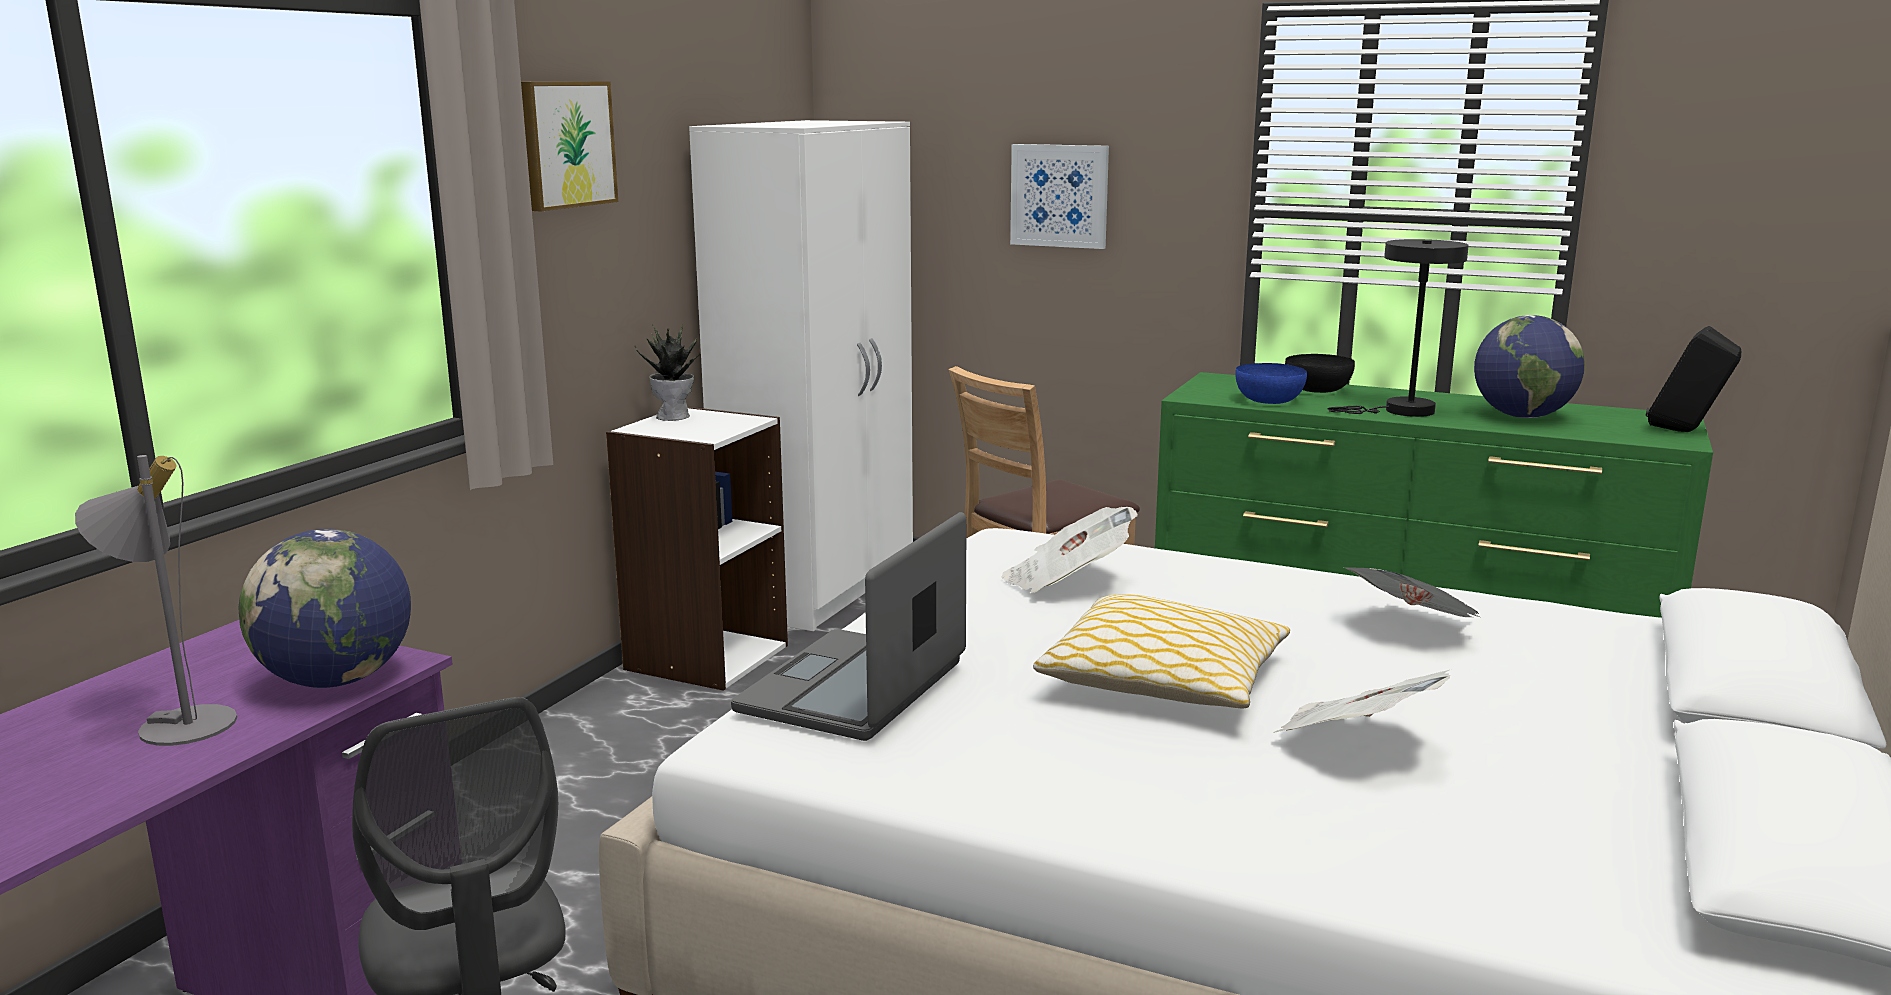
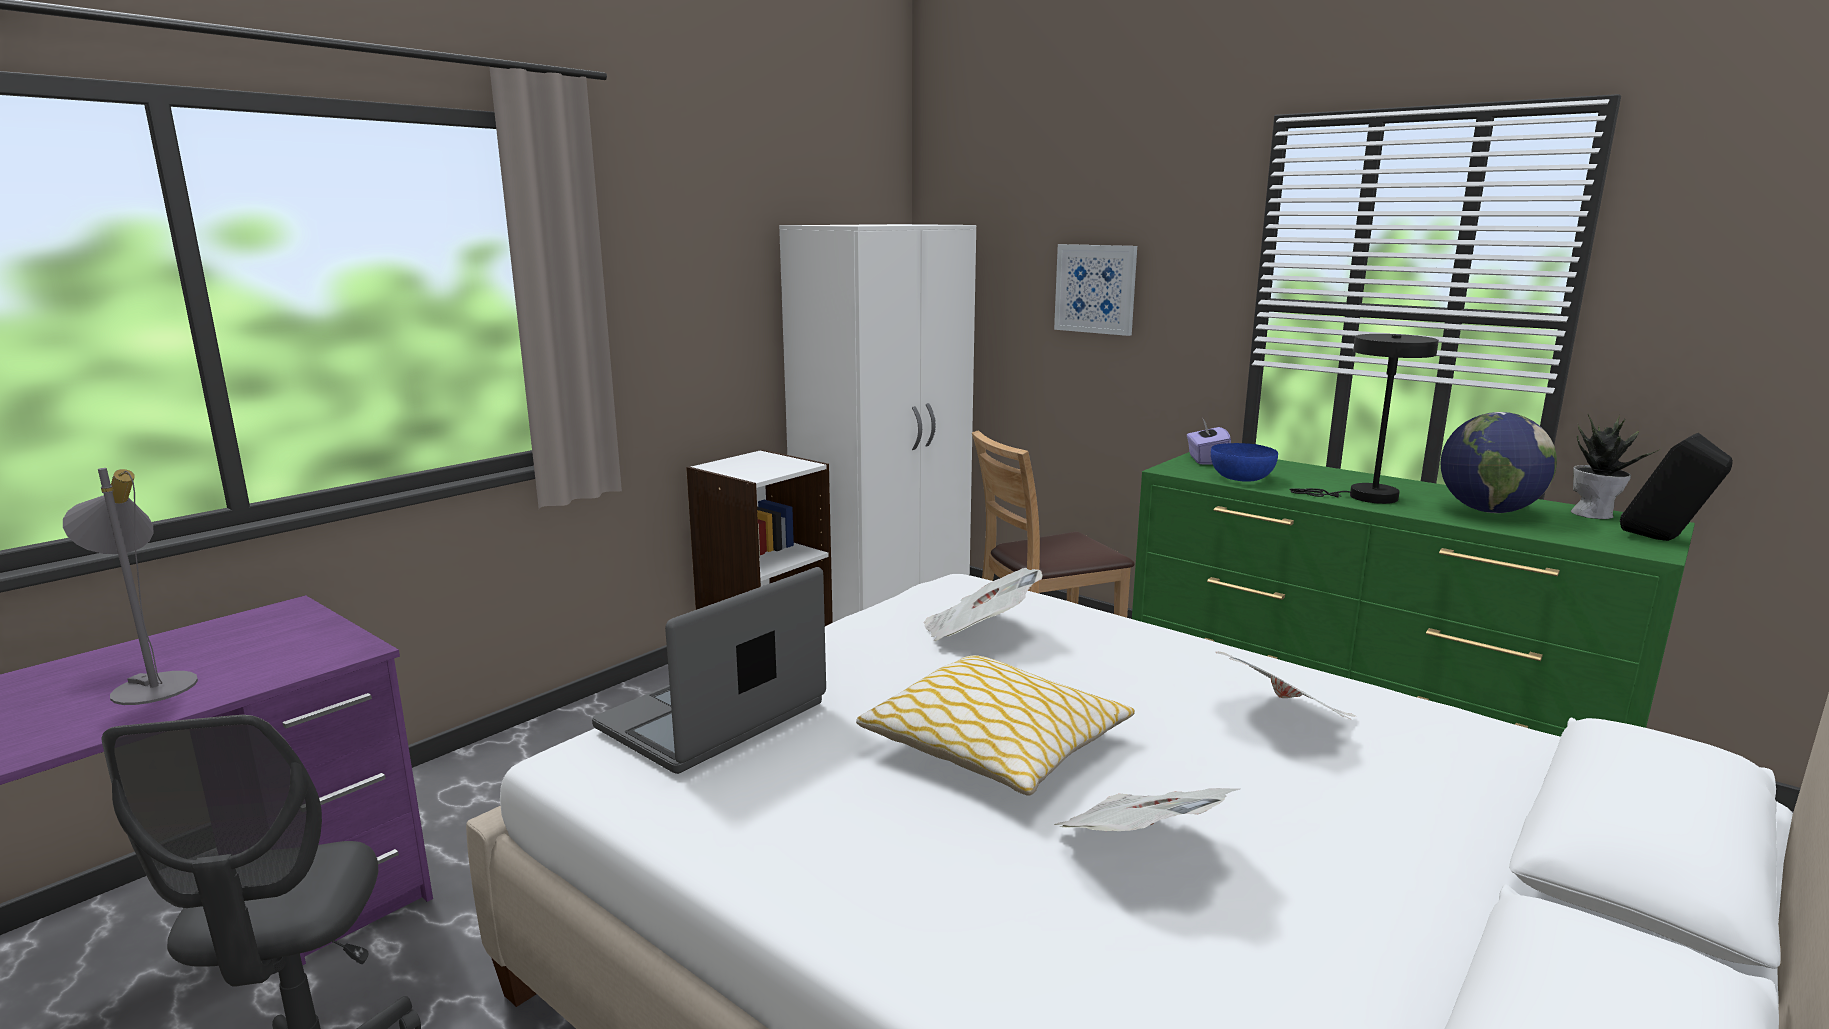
camera: 15 degrees right, 0 degrees up
(337, 680) = (296, 661): globe -> none
(564, 144) = (653, 236): picture -> none
(674, 416) = (749, 458): potted plant -> potted plant (1593, 514)
(1218, 384) = (1206, 460): none -> purple tissue box
(1318, 390) = (1297, 471): black bowl -> none

